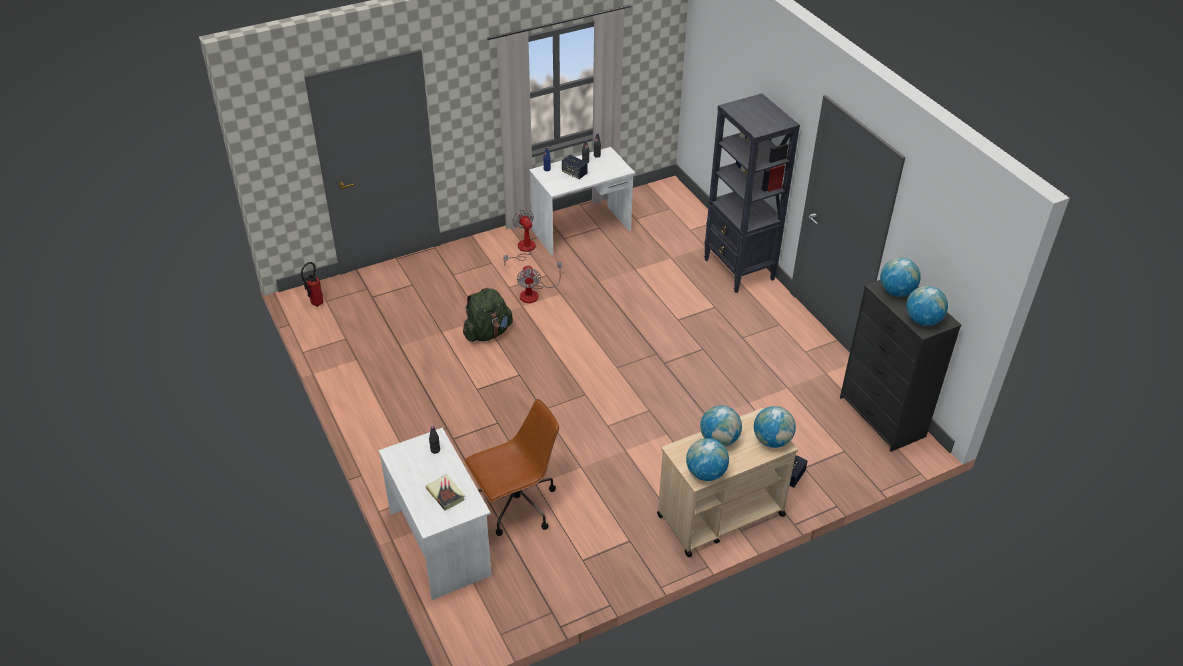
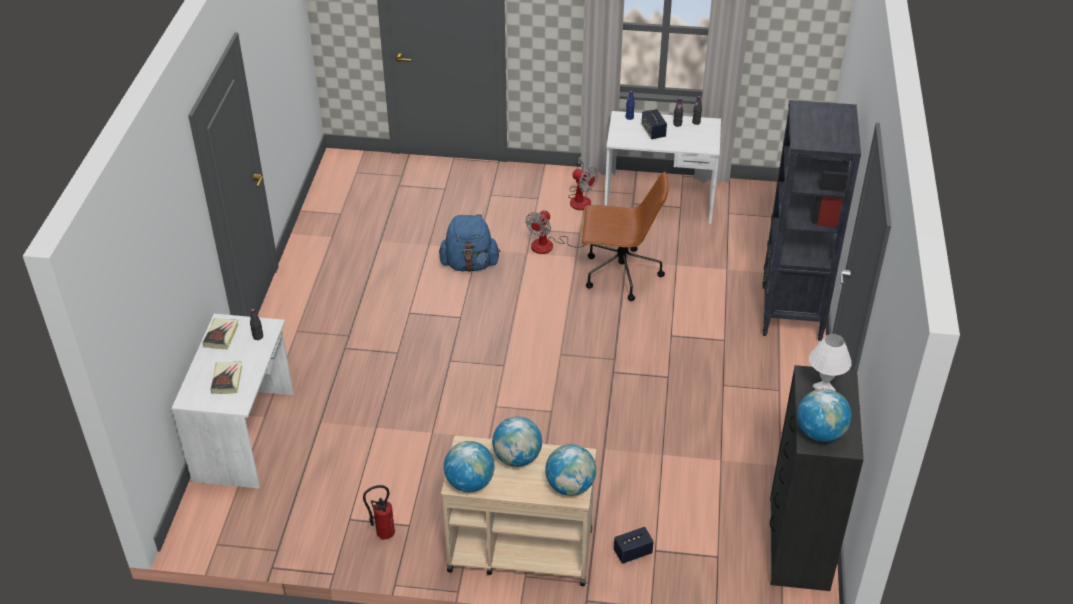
camera: 35 degrees right, 0 degrees up
(315, 304) = (344, 171): fire extinguisher -> fire extinguisher (382, 534)
(404, 464) = (221, 335): none -> book
(488, 333) = (470, 264): green backpack -> blue backpack
(516, 506) = (339, 438): brown office chair -> brown office chair (620, 274)
(523, 250) = (580, 198): fan -> fan turned 120 degrees clockwise
(896, 291) = (824, 388): globe -> white table lamp

